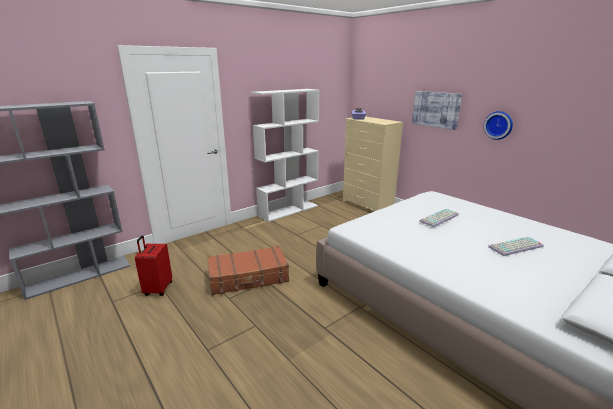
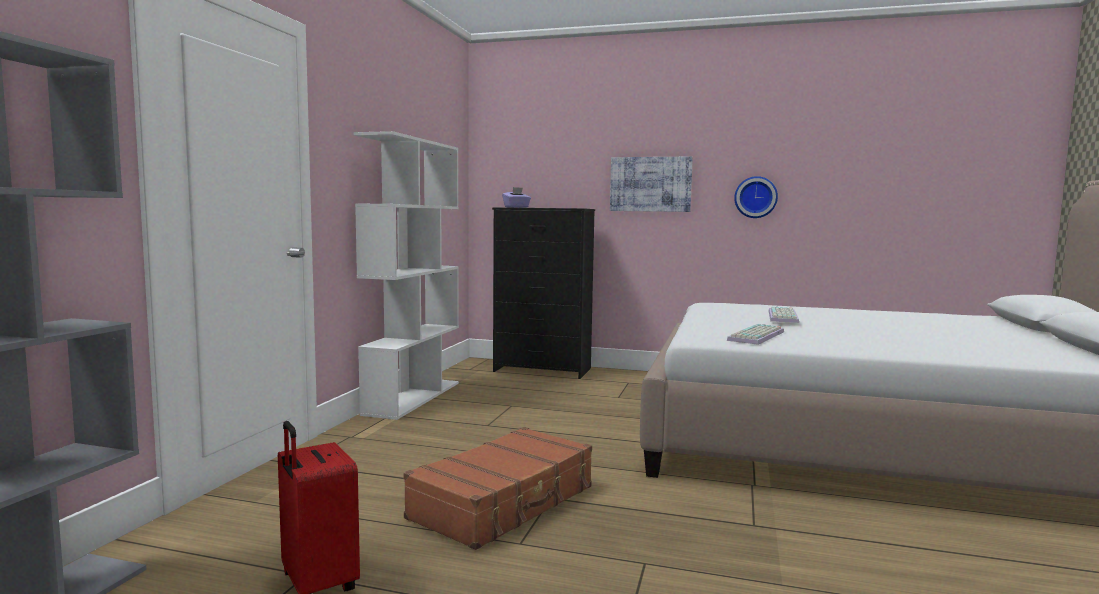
camera: 35 degrees left, 15 degrees down
(367, 205) = (543, 370): beige dresser -> black dresser
(516, 247) = (916, 326): keyboard -> keyboard (757, 336)

